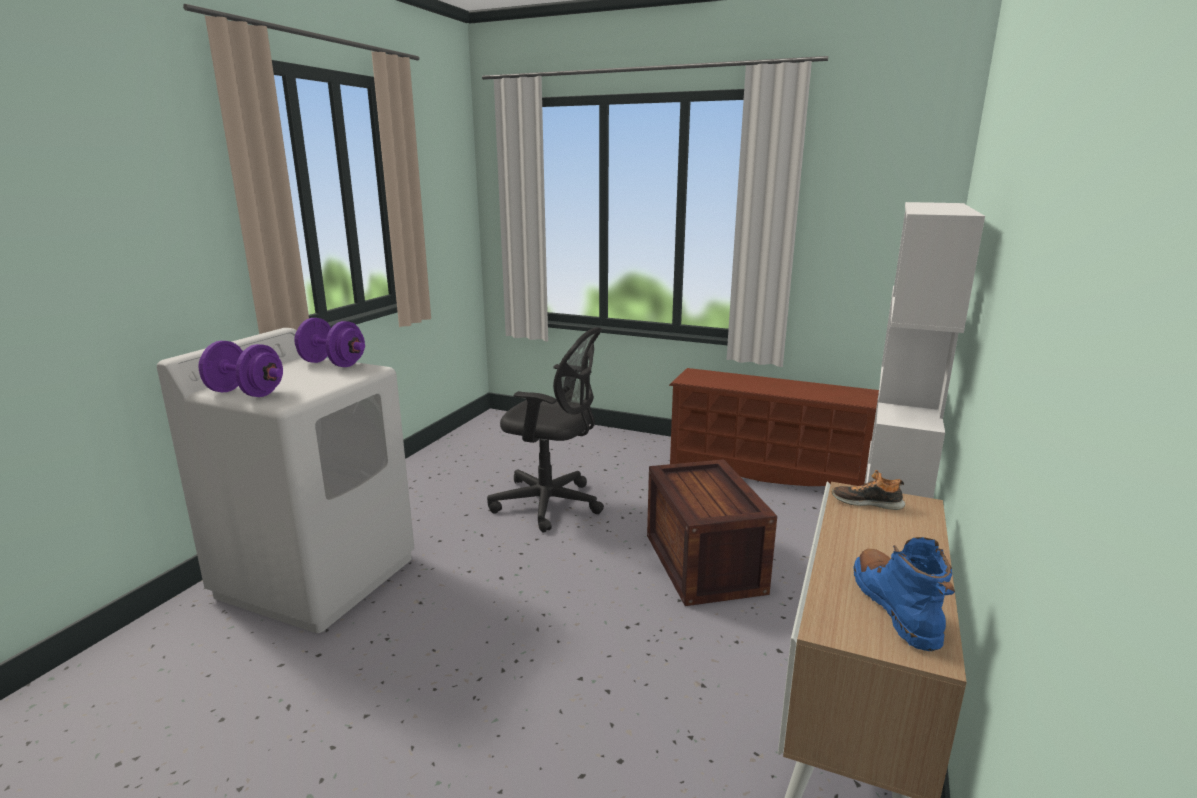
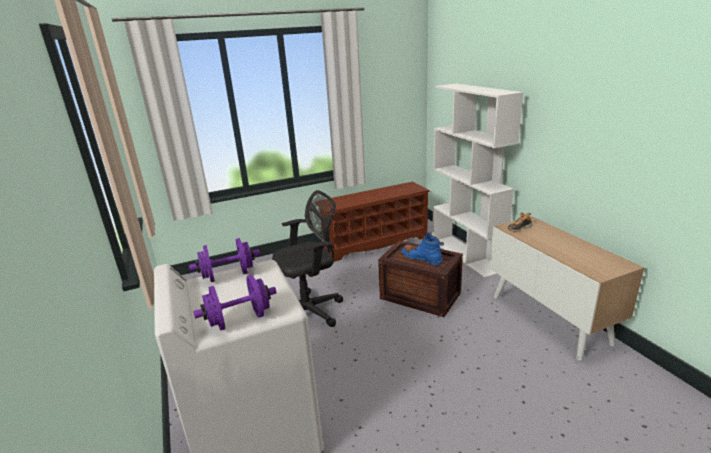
camera: 45 degrees left, 5 degrees up
(895, 608) = (595, 257): blue boot -> blue boot (421, 258)

